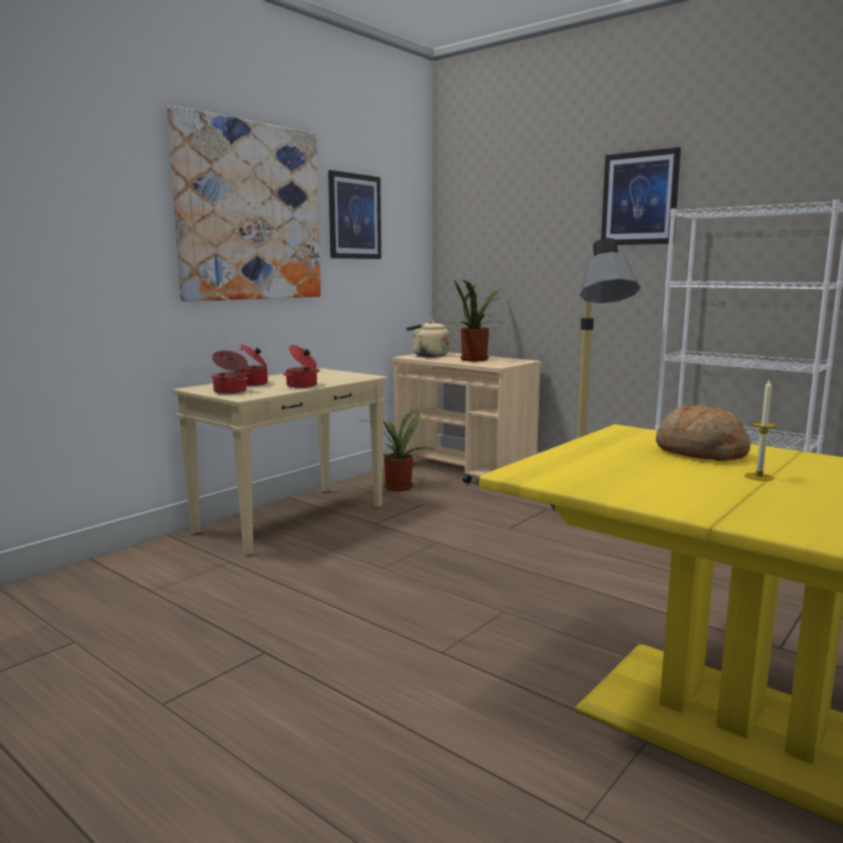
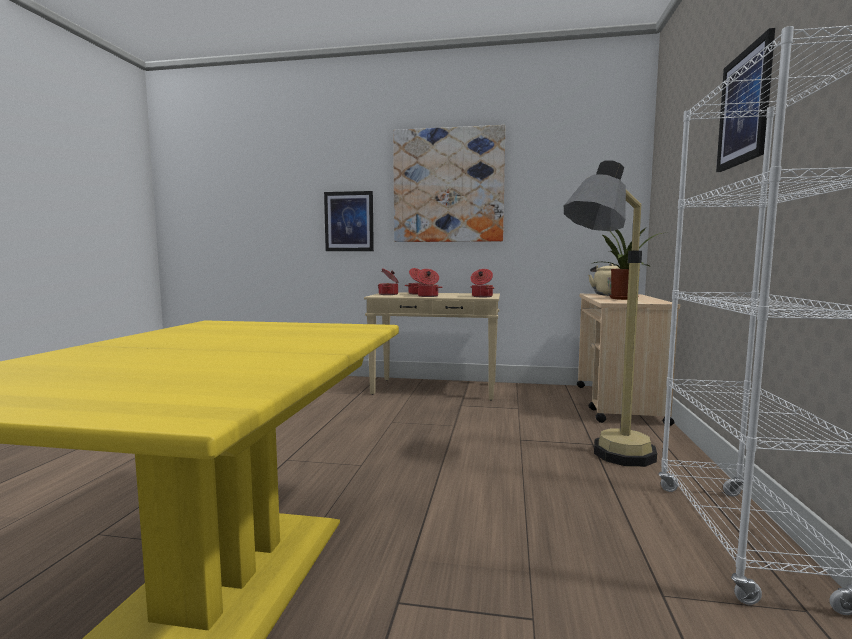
camera: 60 degrees right, 5 degrees down
(353, 376) = (481, 296): none -> cooking pot
(354, 216) = (546, 180): picture -> picture (349, 221)
(398, 486) = (540, 396): potted plant -> none
(700, 452) = (303, 338): bread -> none
(759, 477) = (220, 348): candle -> none

